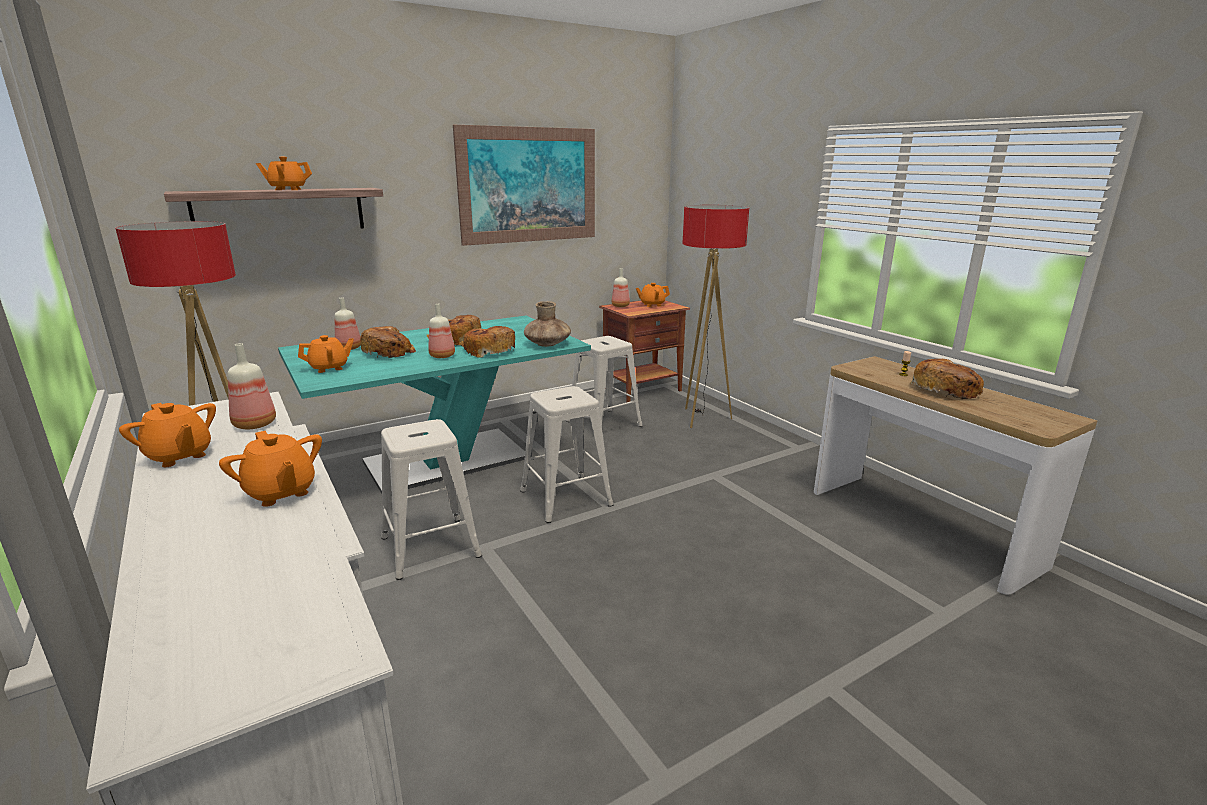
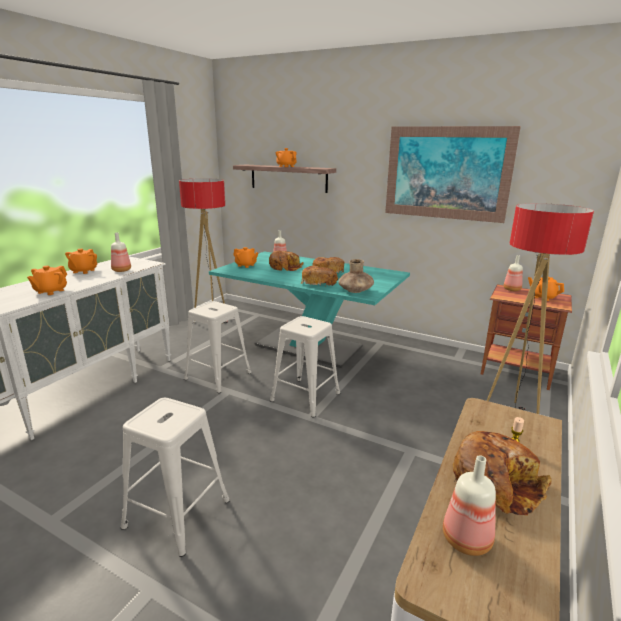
camera: 60 degrees right, 0 degrees up
(443, 356) = (294, 277): bottle -> bottle (468, 540)
(604, 424) = (428, 376): white stool -> white stool (177, 514)

